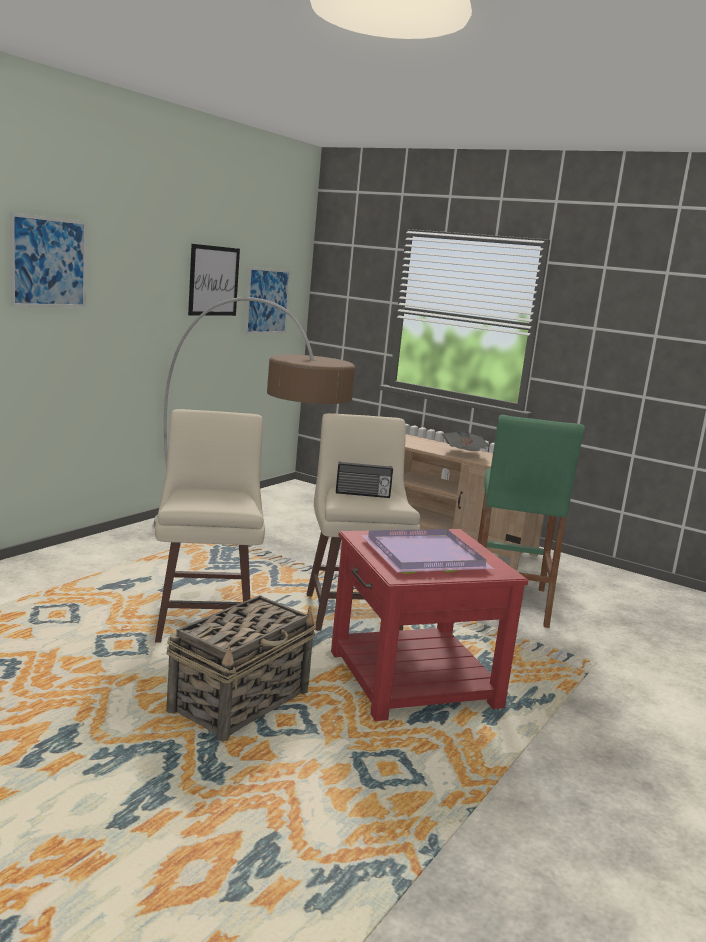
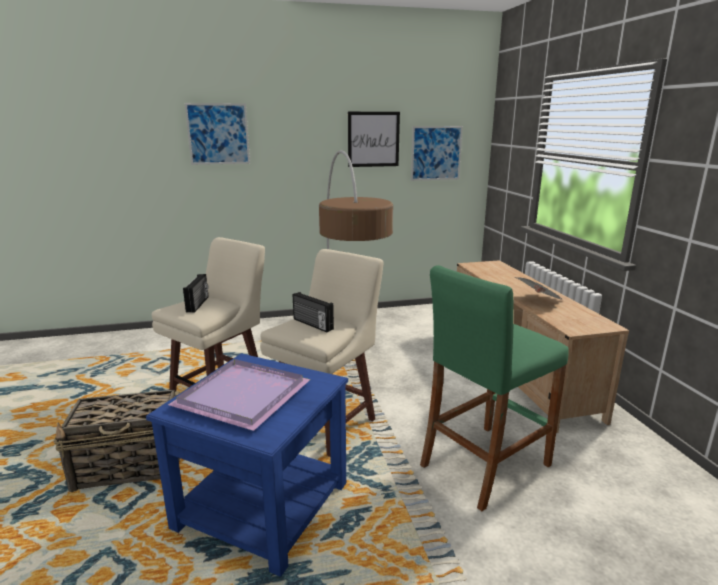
camera: 45 degrees right, 5 degrees up
(204, 495) = (198, 304): none -> radio
(412, 680) = (262, 505): red side table -> blue side table

